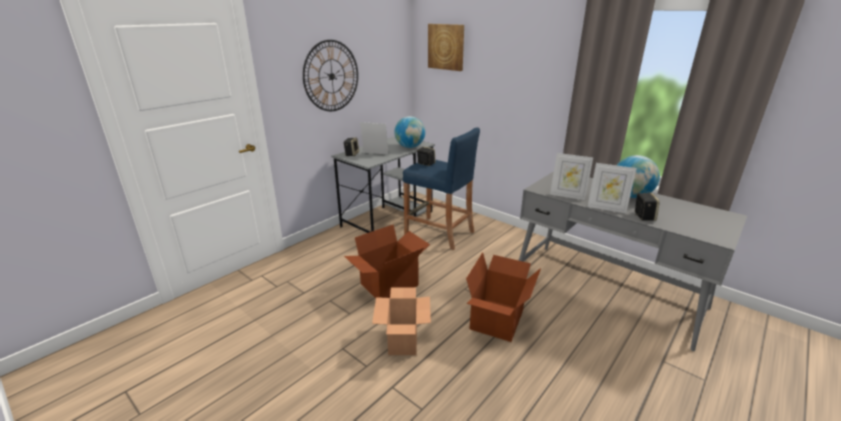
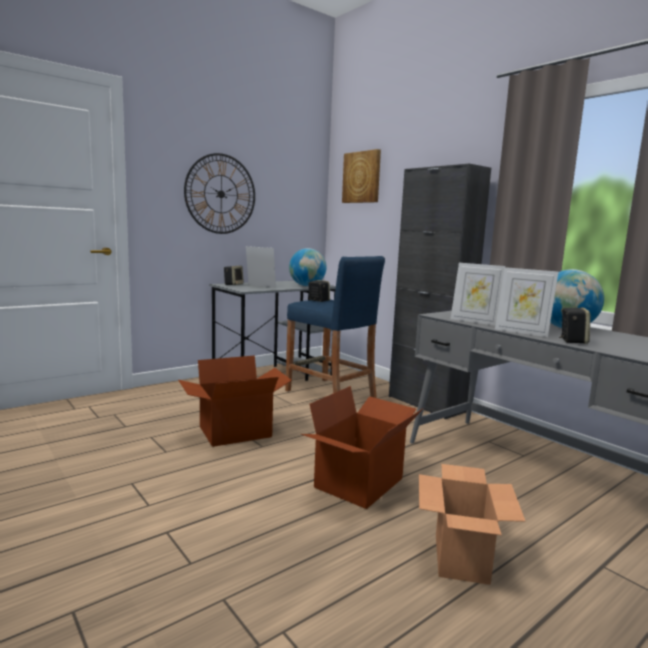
camera: 10 degrees right, 15 degrees down
(403, 341) = (215, 487): cardboard box -> cardboard box (461, 559)
(511, 233) = (426, 404): none -> black cabinet

